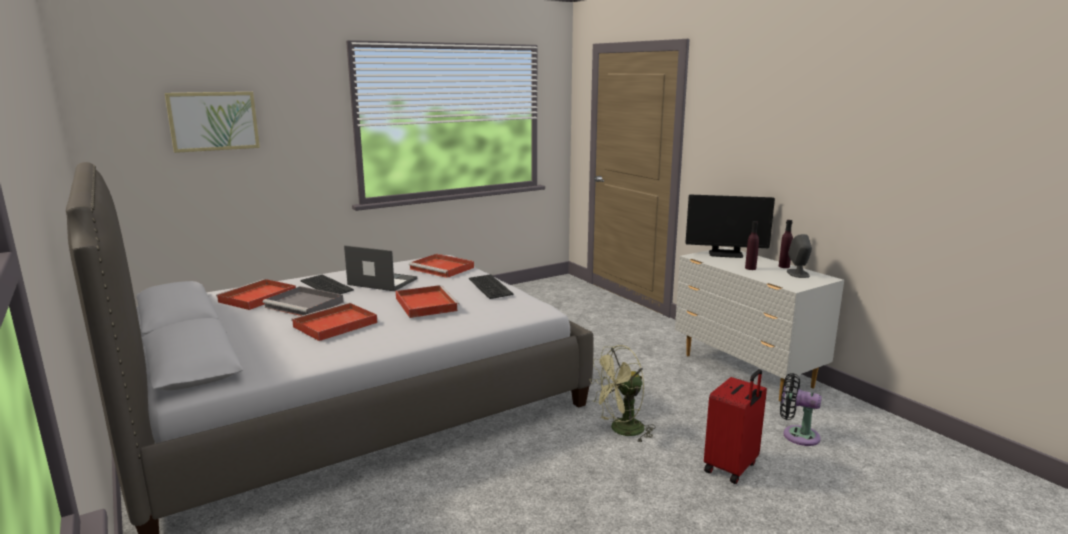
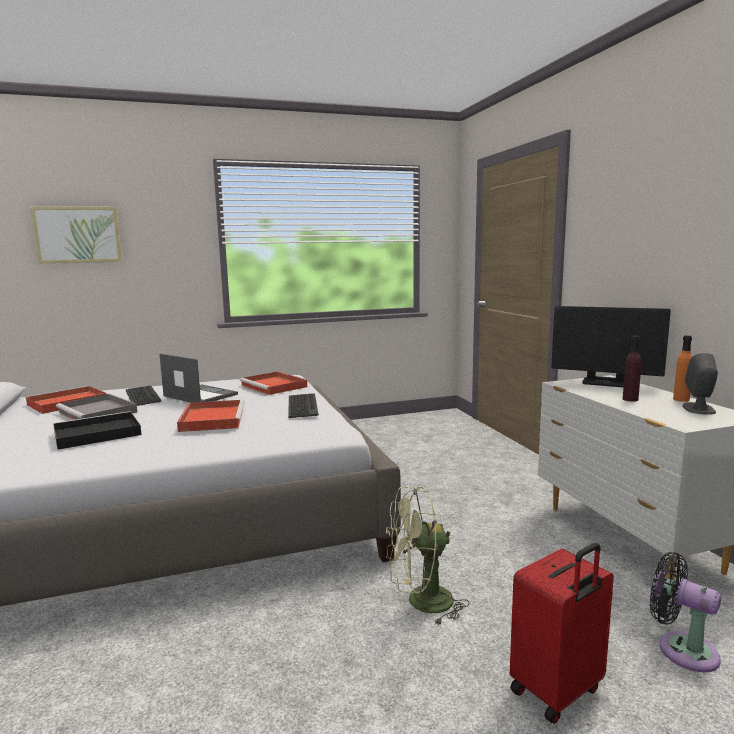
camera: 15 degrees right, 5 degrees down
(334, 325) = (95, 434): red tray -> black tray
(784, 266) = (681, 399): purple bottle -> orange bottle

